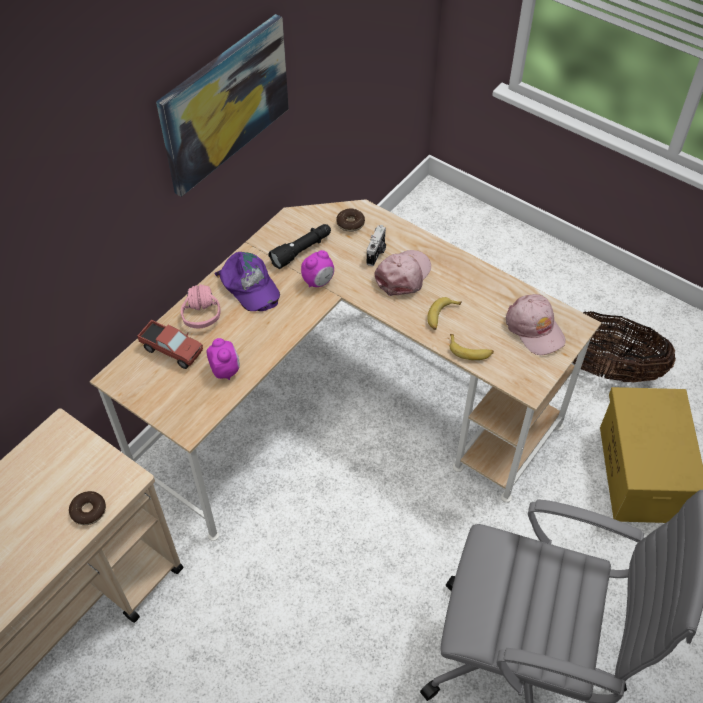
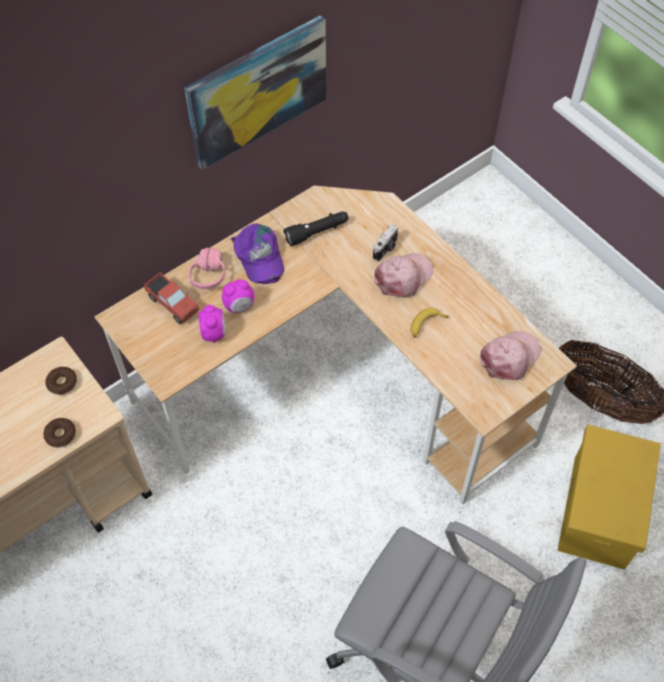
camera: 15 degrees right, 5 degrees up
(318, 281) = (323, 266): alarm clock -> alarm clock (239, 306)
(350, 223) = (370, 214): donut -> donut (62, 383)
(470, 351) = (441, 365): banana -> none
(534, 328) = (510, 357): pink cap -> pink cap turned 120 degrees counterclockwise

